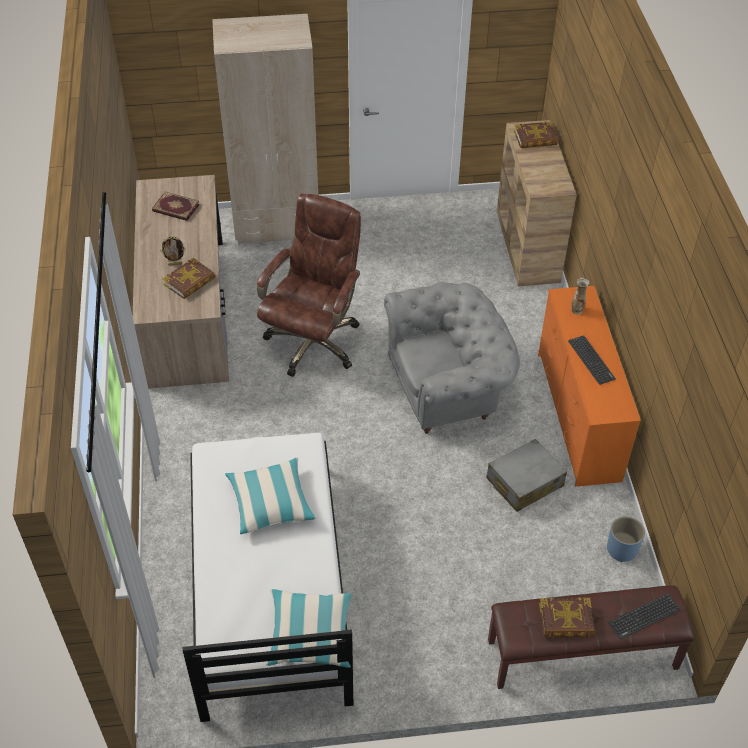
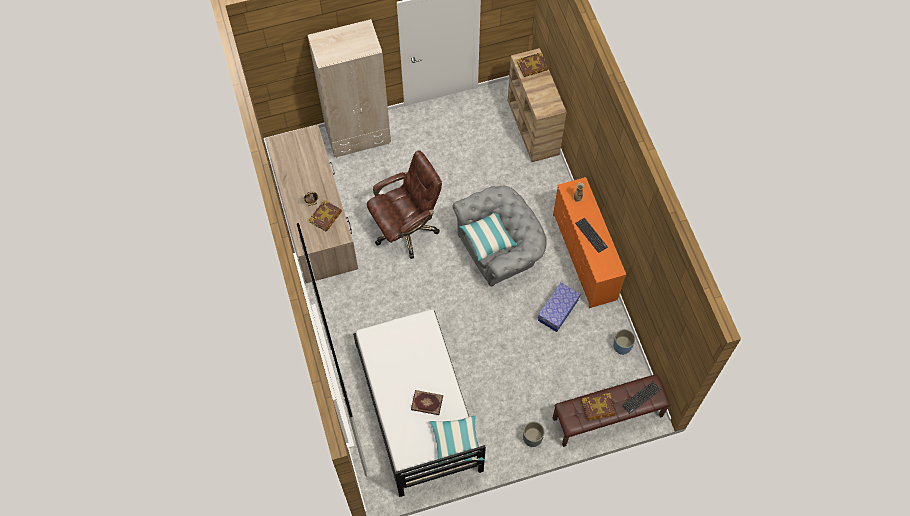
camera: 10 degrees left, 15 degrees up
(175, 208) = (299, 158): book -> book (427, 403)
(271, 502) = (414, 363): pillow -> pillow (488, 239)
(313, 342) = (405, 229): brown office chair -> brown office chair turned 45 degrees clockwise
(448, 665) = (532, 438): none -> grey planter
(524, 482) = (558, 310): grey suitcase -> storage box

